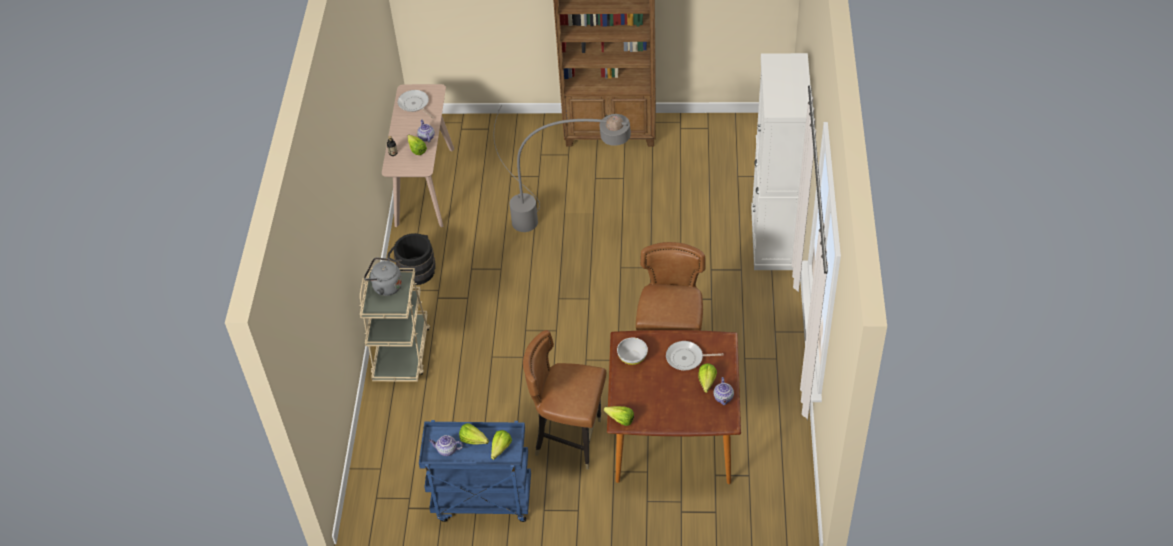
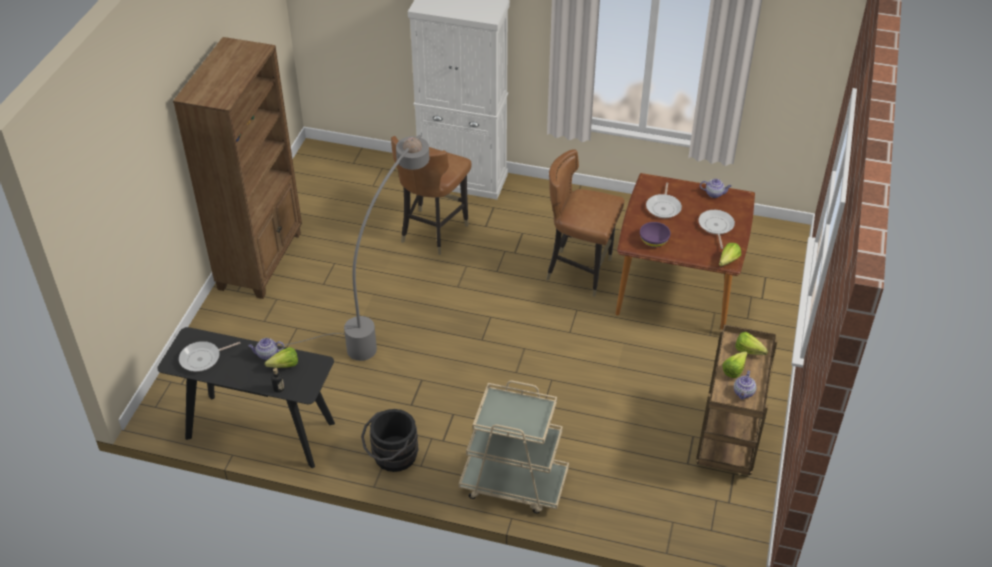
camera: 80 degrees left, 5 degrees down
(385, 286) = (502, 415): grey kettle -> none
(424, 186) = (259, 430): beige console table -> black console table
(481, 501) = (729, 439): blue cart -> brown cart
(570, 440) = (667, 360): brown chair -> brown chair (433, 231)
(632, 357) = (653, 241): white bowl -> purple bowl
(670, 404) = (716, 226): none -> frying pan
(706, 384) = (697, 201): lettuce -> none

